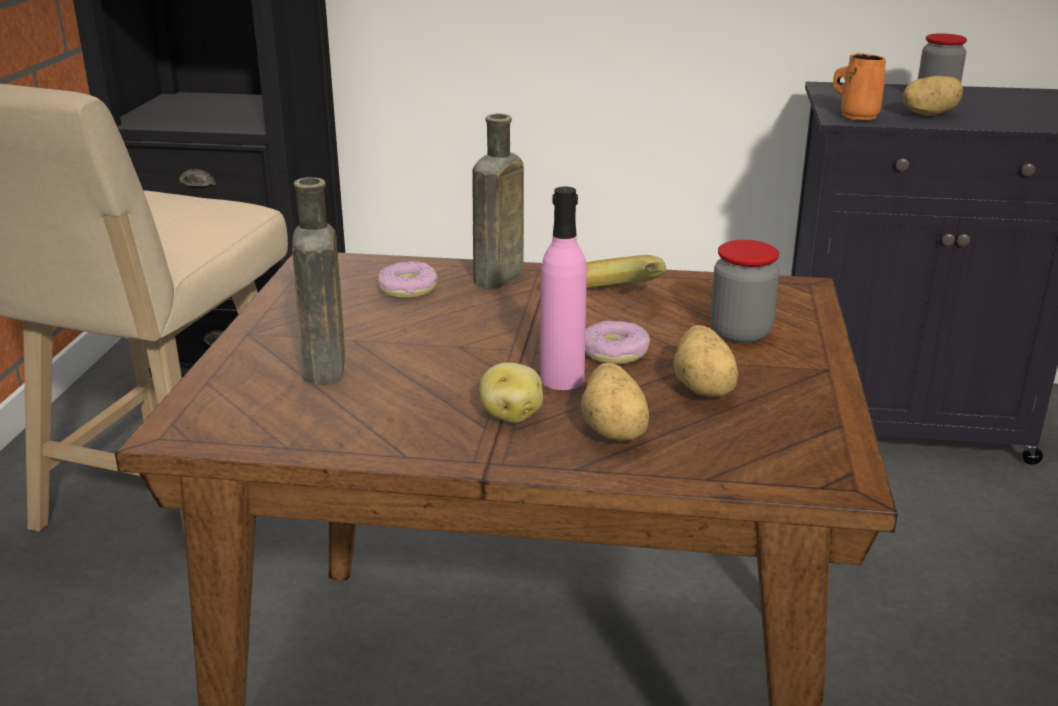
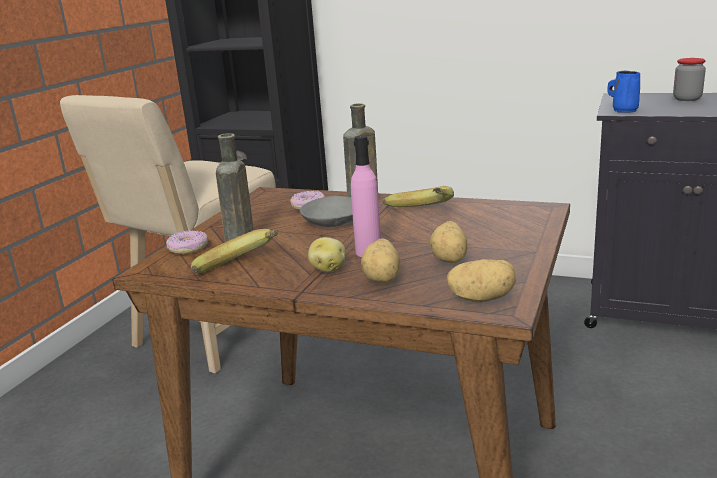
camera: 15 degrees right, 5 degrees down
(356, 423) = (241, 269): none -> banana
(468, 321) = (332, 222): none -> grey bowl
(614, 353) = (408, 239): donut -> donut (188, 248)
(740, 333) = (491, 231): jar -> none
(856, 116) = (623, 110): orange mug -> blue mug
(928, 114) = (674, 108): potato -> potato (481, 298)

